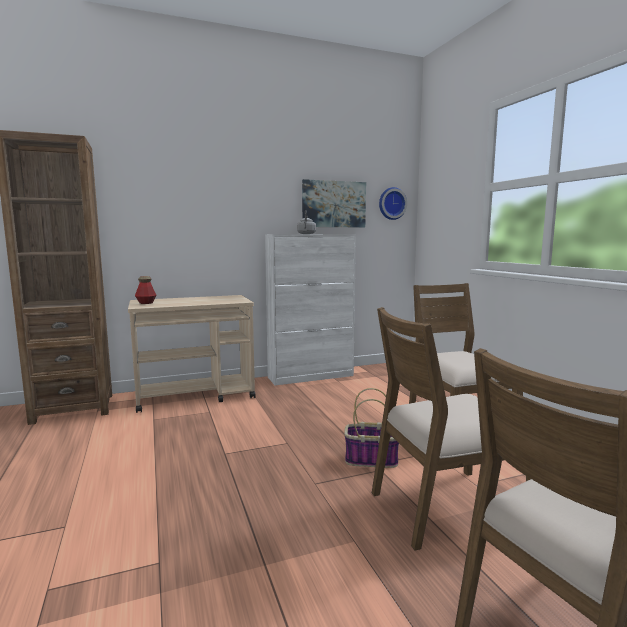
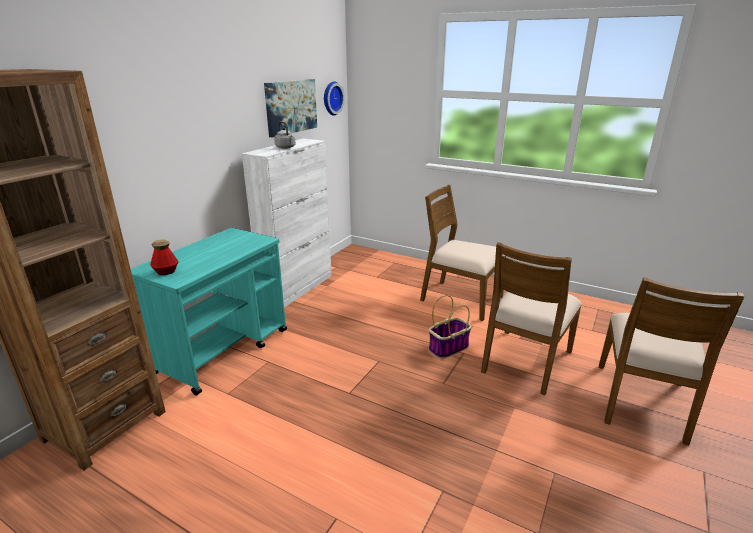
camera: 40 degrees left, 15 degrees up
(196, 396) = (224, 350): beige cart -> turquoise cart

